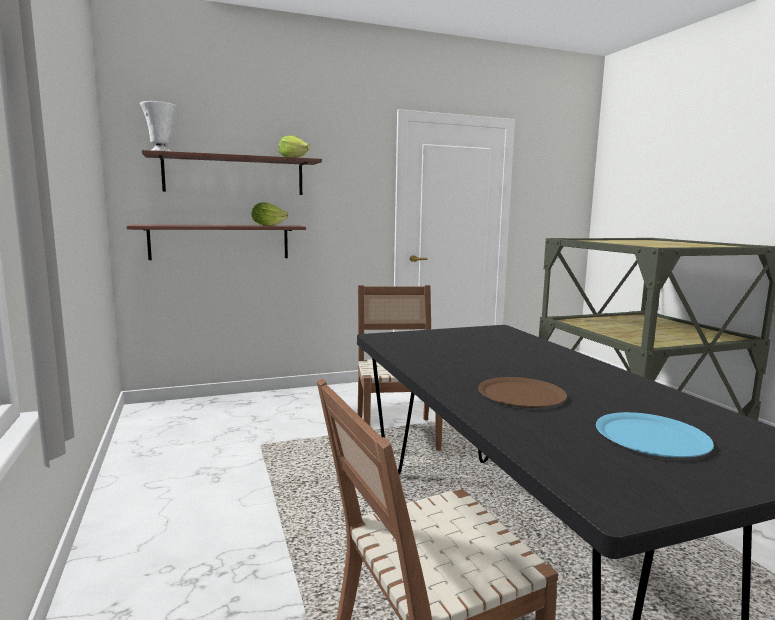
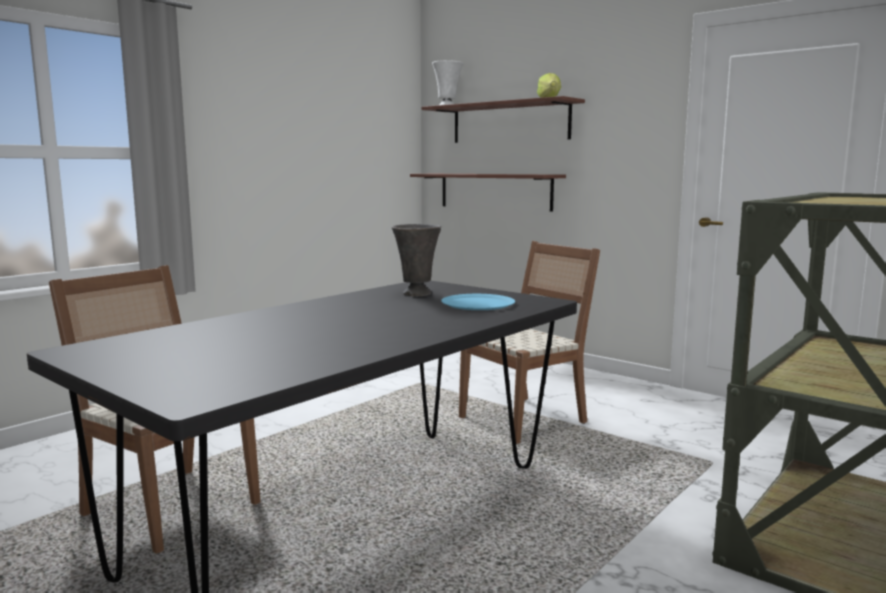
camera: 60 degrees right, 0 degrees up
(268, 225) = (518, 174): lettuce -> none
(431, 346) = (417, 294): none -> grey vase
(521, 394) = (291, 322): brown plate -> none
(651, 437) = (210, 354): blue plate -> blue plate (478, 303)

